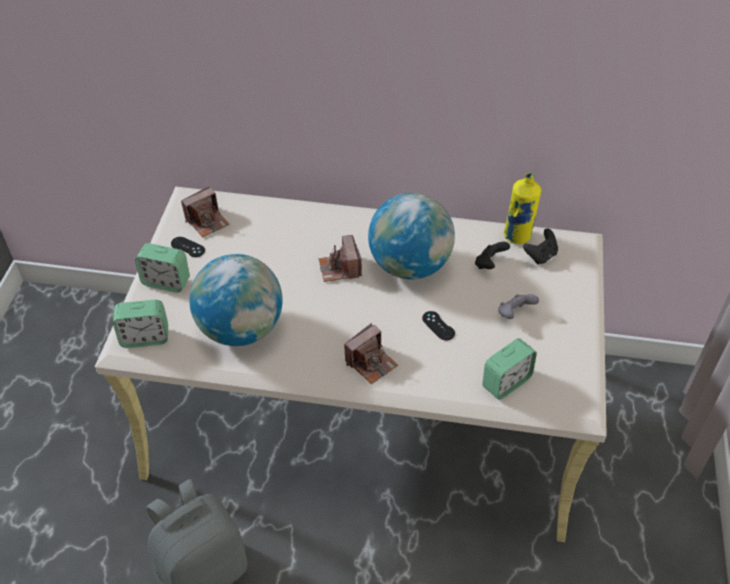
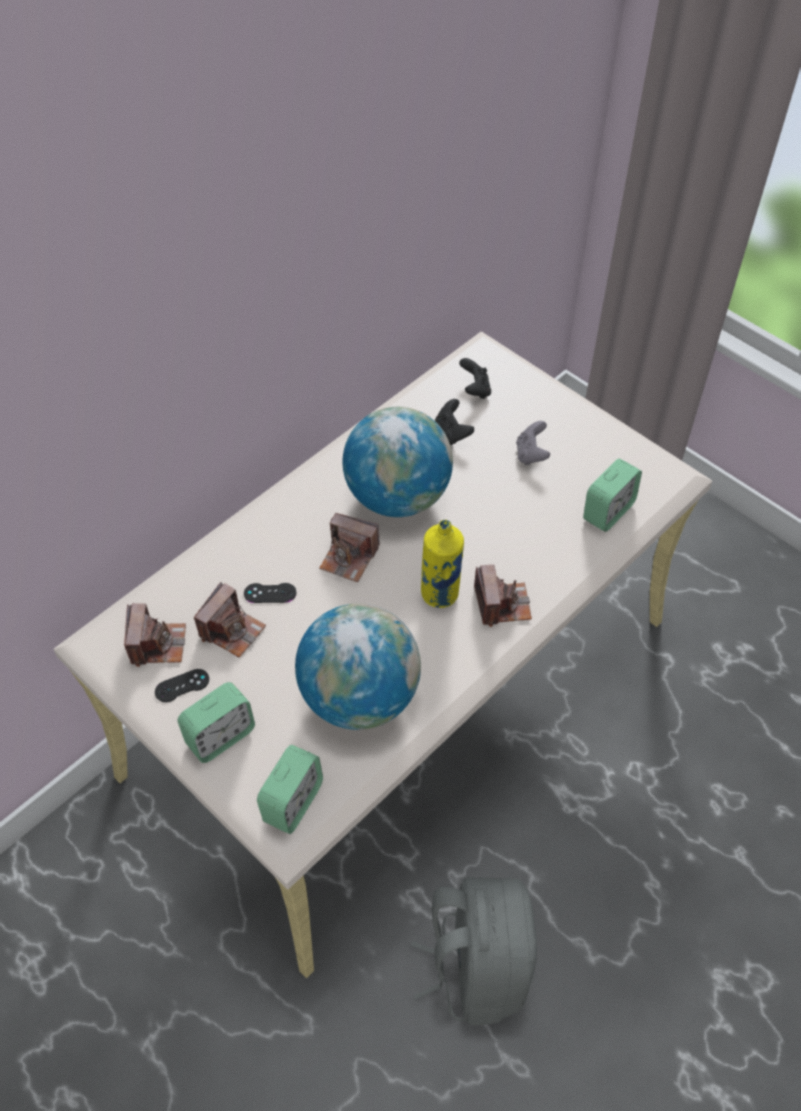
camera: 55 degrees left, 5 degrees up
(242, 246) = (232, 630): none -> camera
(438, 326) = (498, 521): black game controller -> black game controller (270, 593)
(506, 382) = (608, 511): alarm clock -> alarm clock turned 45 degrees clockwise
(517, 236) = (434, 390): yellow bottle -> yellow bottle (440, 593)

